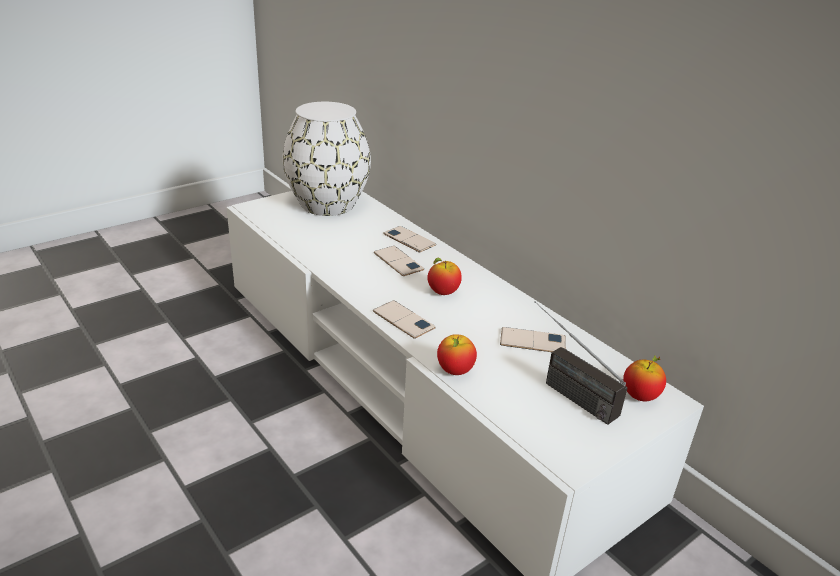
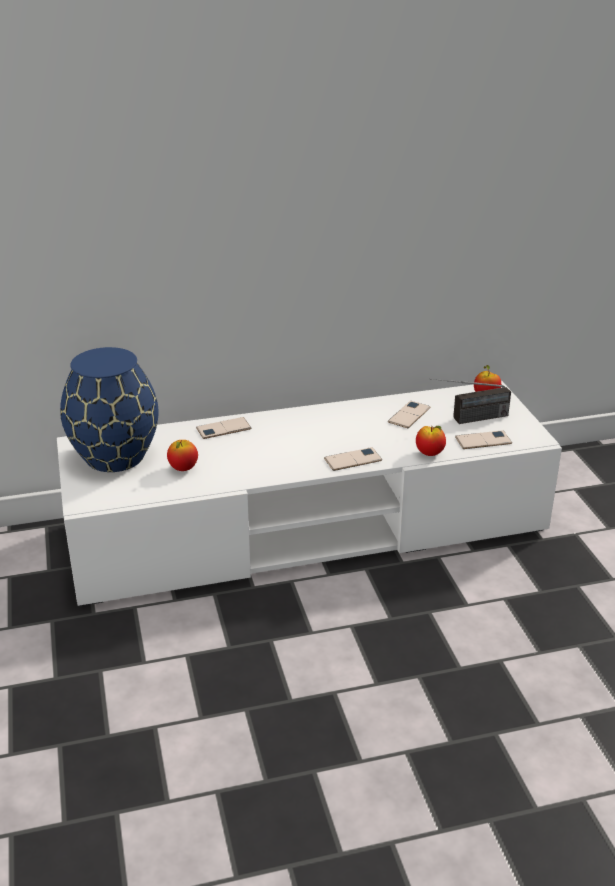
camera: 65 degrees left, 0 degrees up
(326, 204) = (114, 457): white vase -> blue vase
(398, 261) = (259, 442): phone -> phone (483, 440)
(443, 292) = (323, 433): apple -> apple (183, 468)

